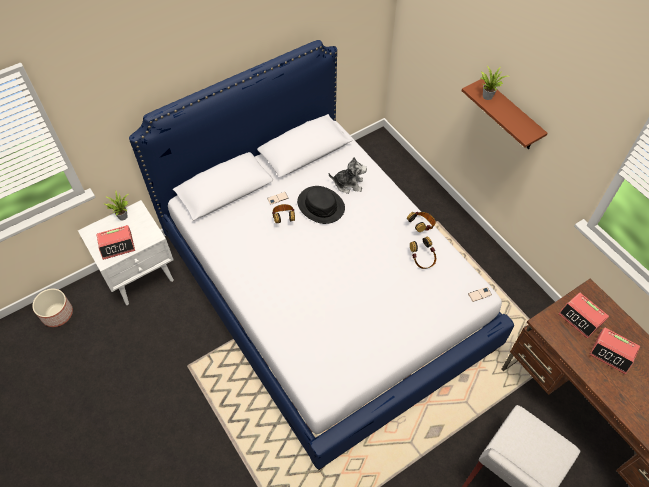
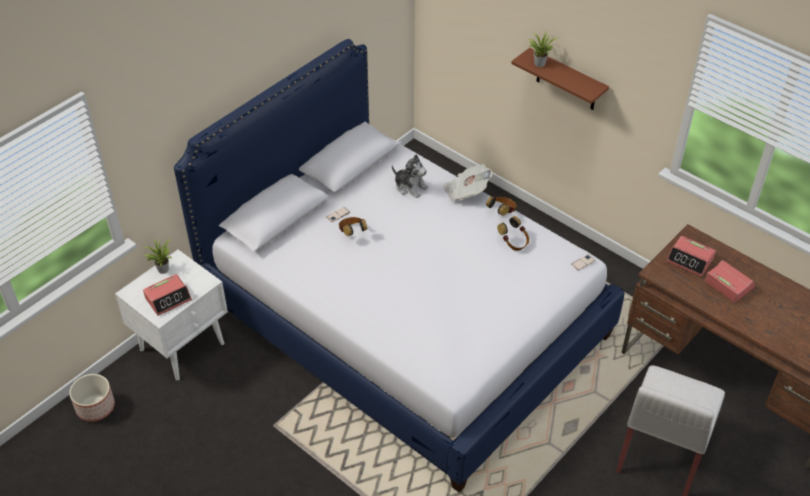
camera: 15 degrees left, 10 degrees down
(321, 205) = (388, 212): black hat -> none
(348, 184) = (410, 187): plush toy -> plush toy turned 45 degrees clockwise
(396, 199) = (466, 192): none -> newspaper
(612, 353) = (728, 284): alarm clock -> alarm clock turned 150 degrees counterclockwise

